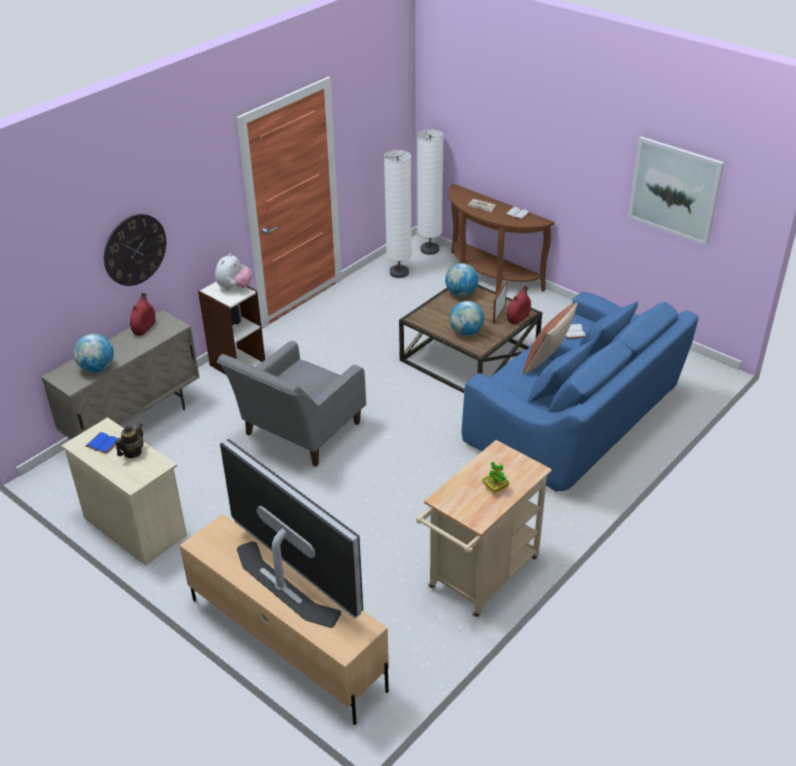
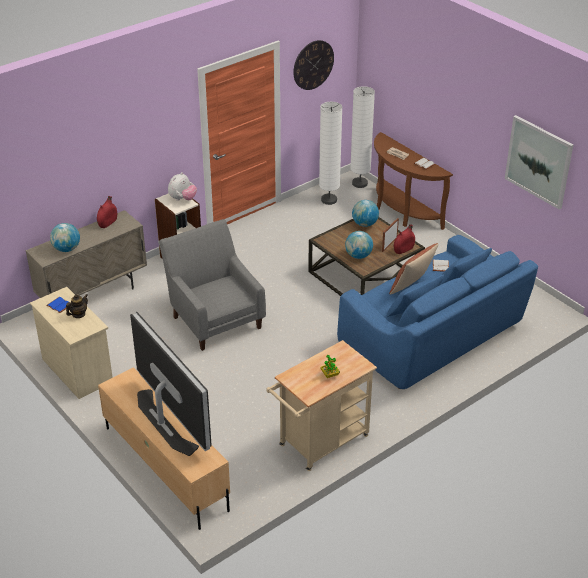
camera: 10 degrees right, 0 degrees up
(135, 249) = (106, 163): wall clock -> wall clock (313, 65)
(298, 433) = (214, 318): grey armchair -> grey armchair turned 105 degrees clockwise

